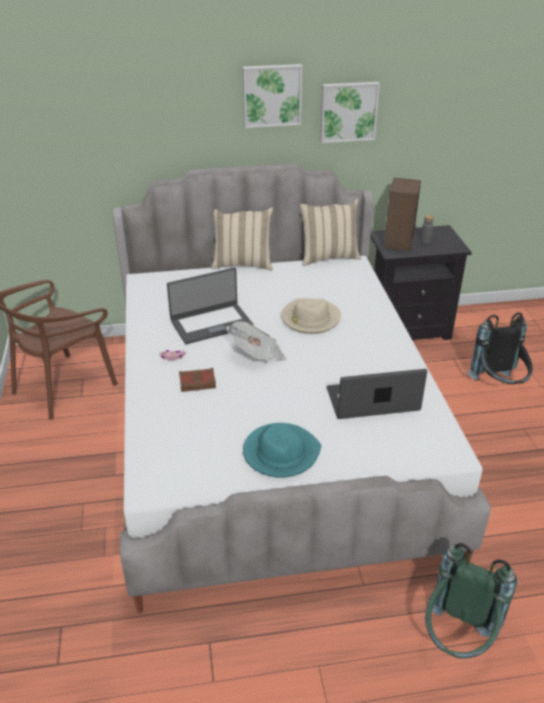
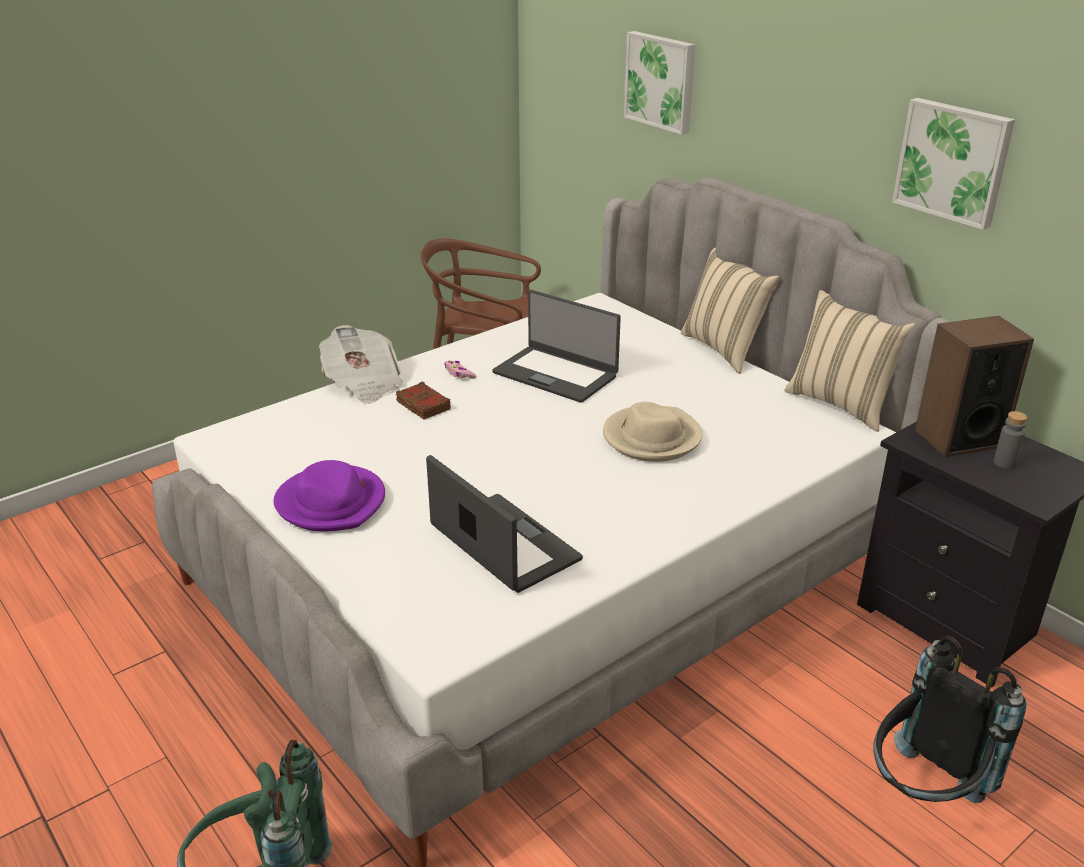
camera: 60 degrees right, 5 degrees down
(257, 355) = (521, 425): newspaper -> newspaper (363, 384)
(272, 95) = (839, 96): picture -> picture (661, 81)
(280, 453) = (332, 503): turquoise hat -> purple hat

